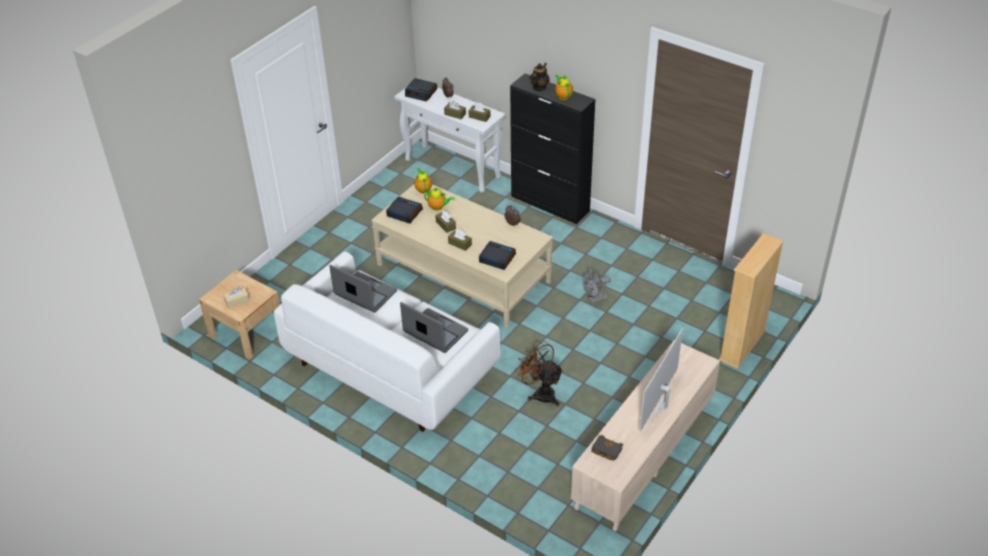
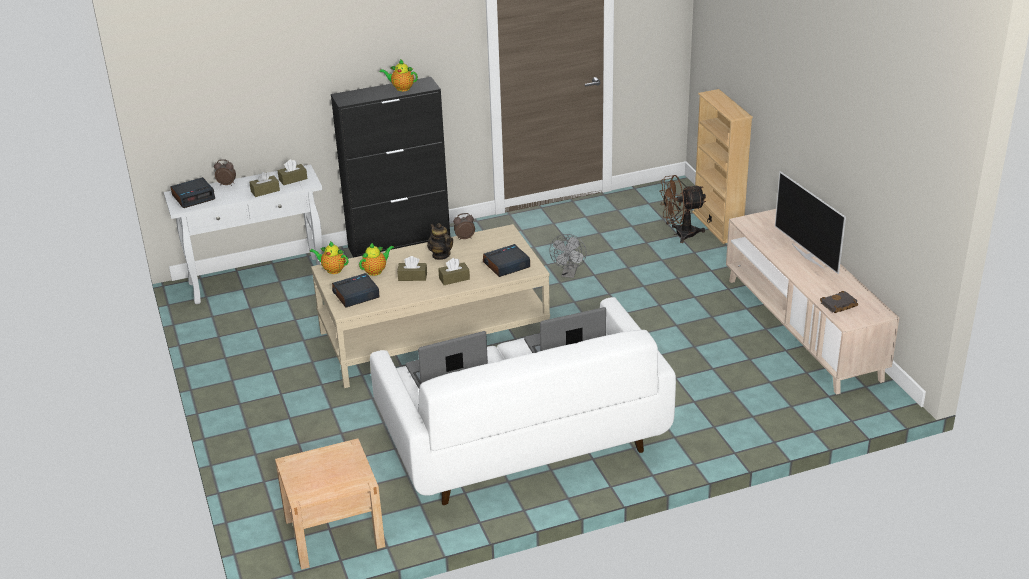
camera: 55 degrees left, 10 degrees down
(237, 301) = (336, 476): beige tissue box -> none
(539, 87) = (367, 94): teapot -> teapot (441, 255)
(541, 393) = (664, 354): brown fan -> brown fan (680, 234)

